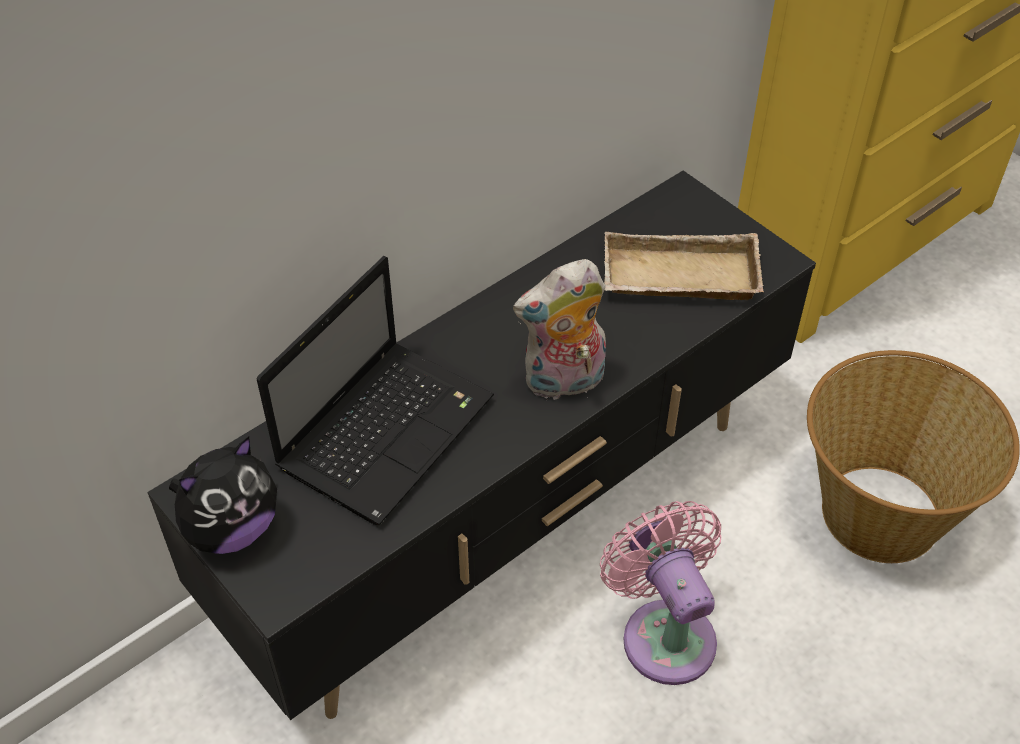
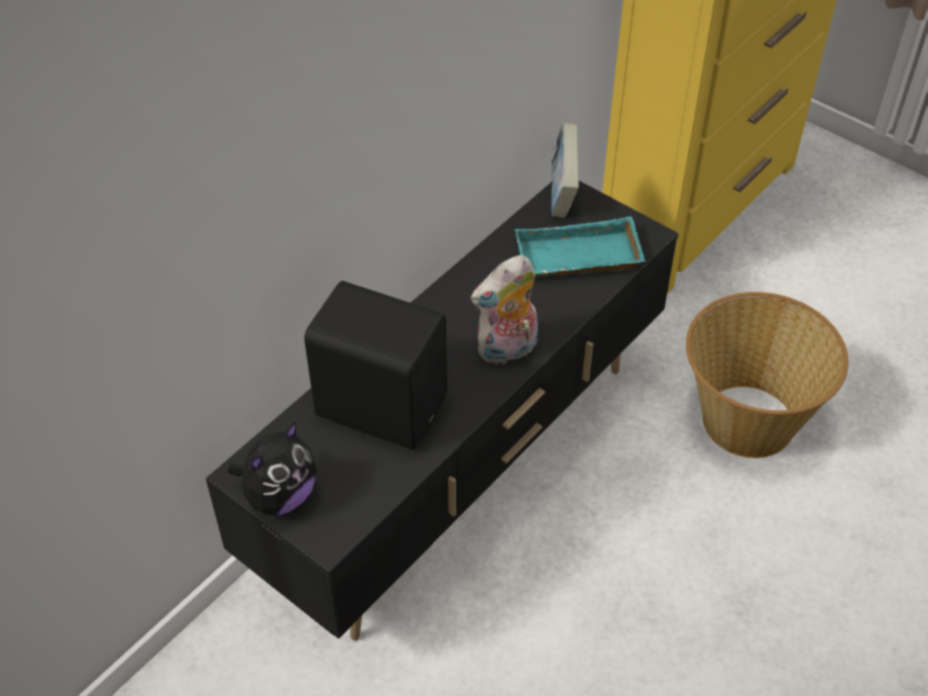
camera: 10 degrees left, 0 degrees up
(388, 429) = (381, 404): laptop -> black speaker
(664, 632) = (600, 535): pink fan -> none
(676, 197) = (562, 194): none -> book
(678, 279) = (577, 259): beige tray -> turquoise tray

